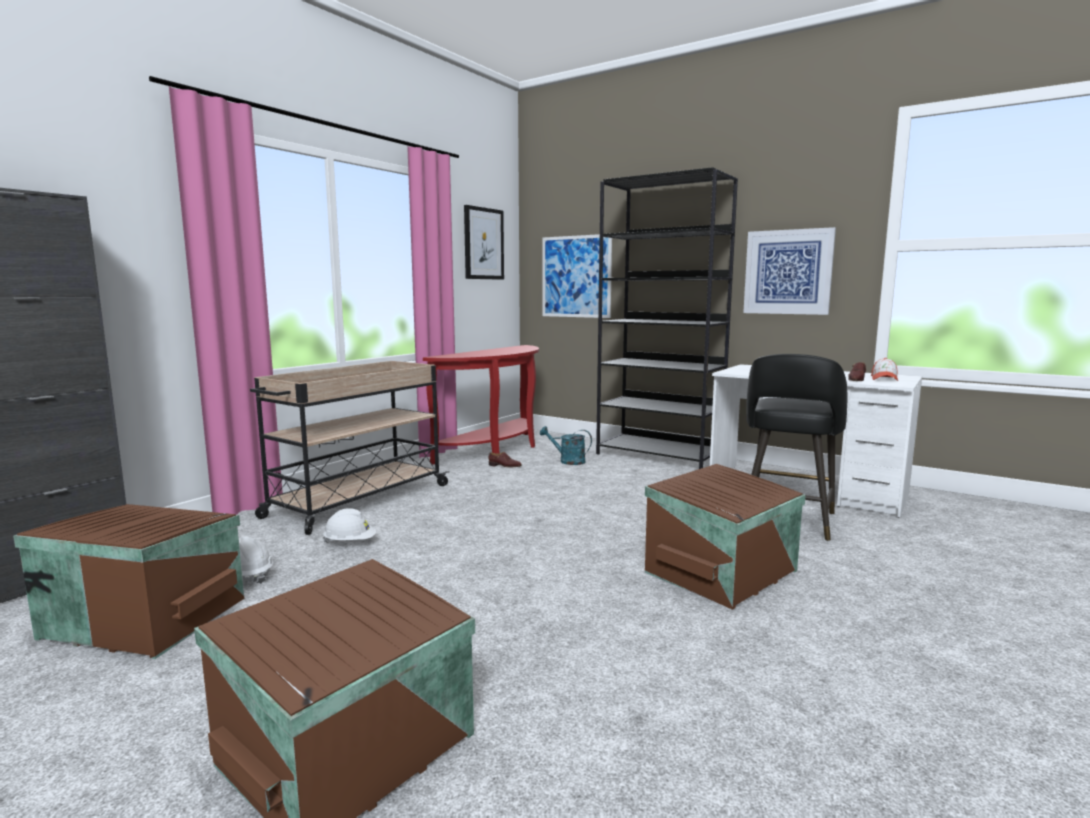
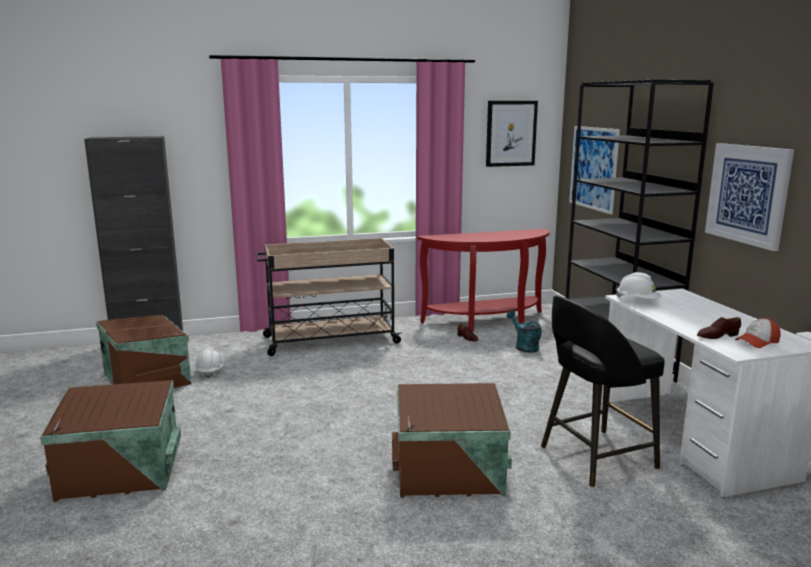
camera: 40 degrees right, 5 degrees up
(350, 543) = (281, 368): white hard hat -> white hard hat (637, 301)

